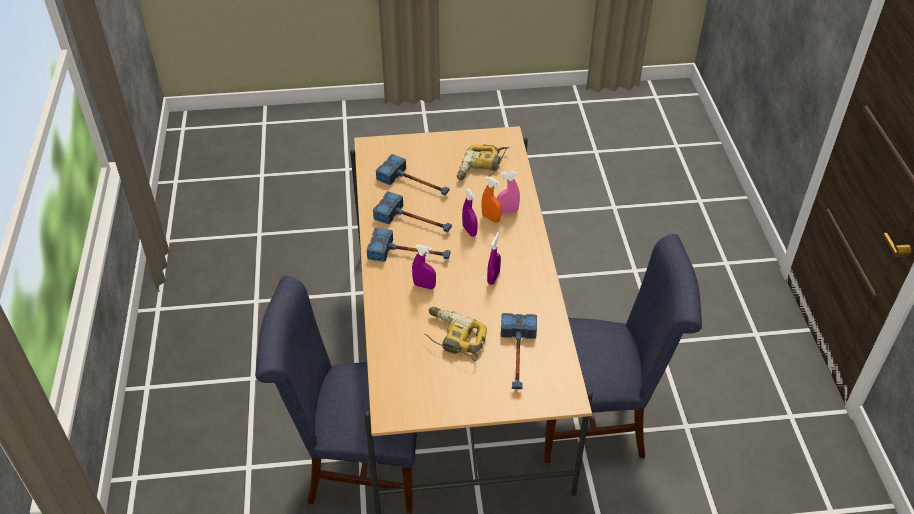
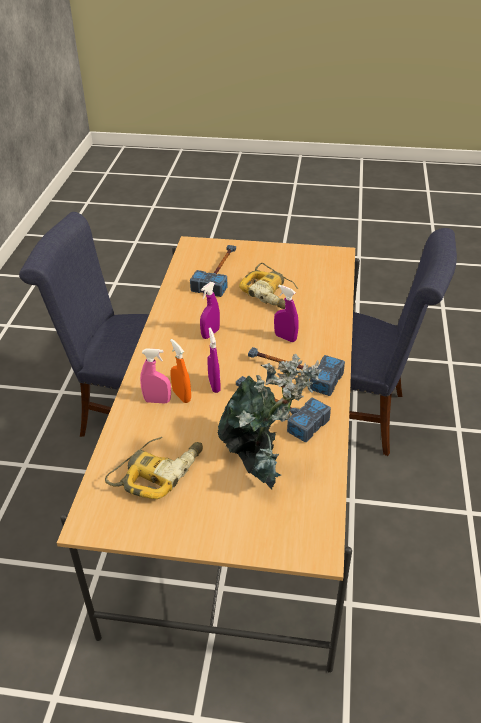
camera: 165 degrees left, 5 degrees down
(415, 184) = (262, 462): hammer -> potted plant

